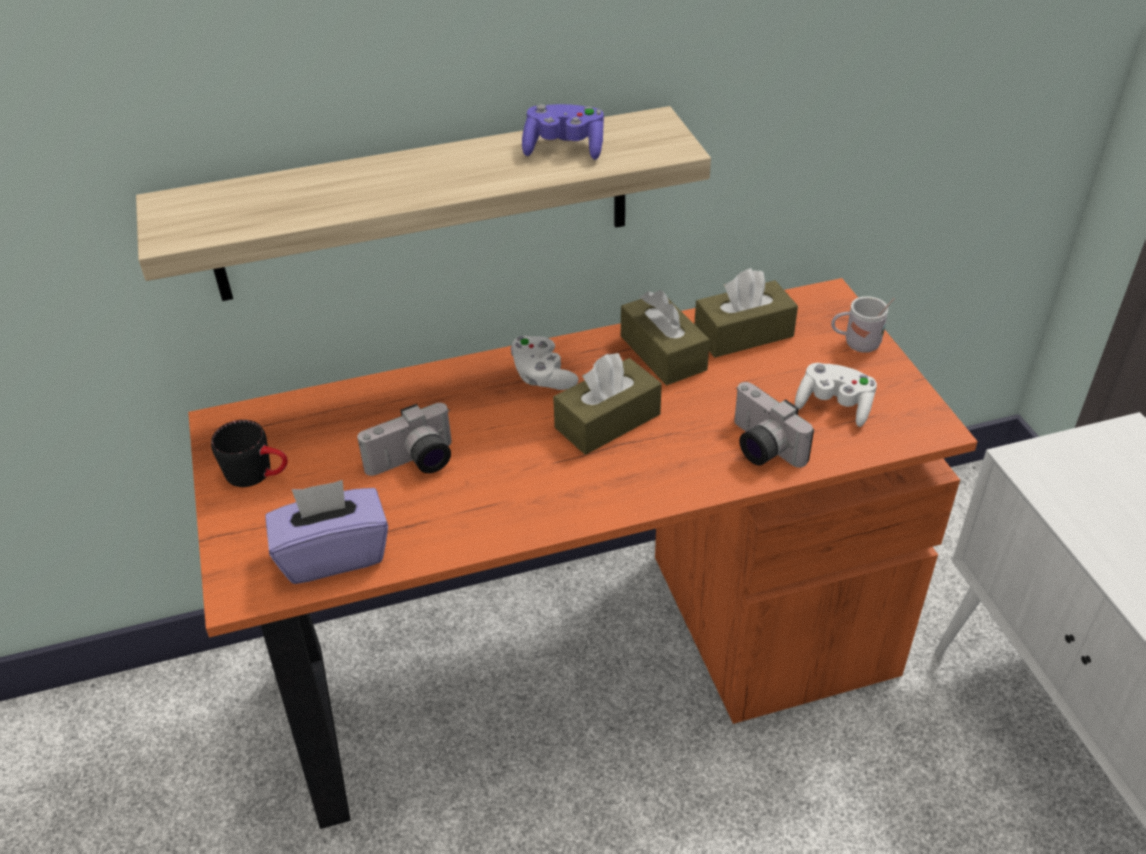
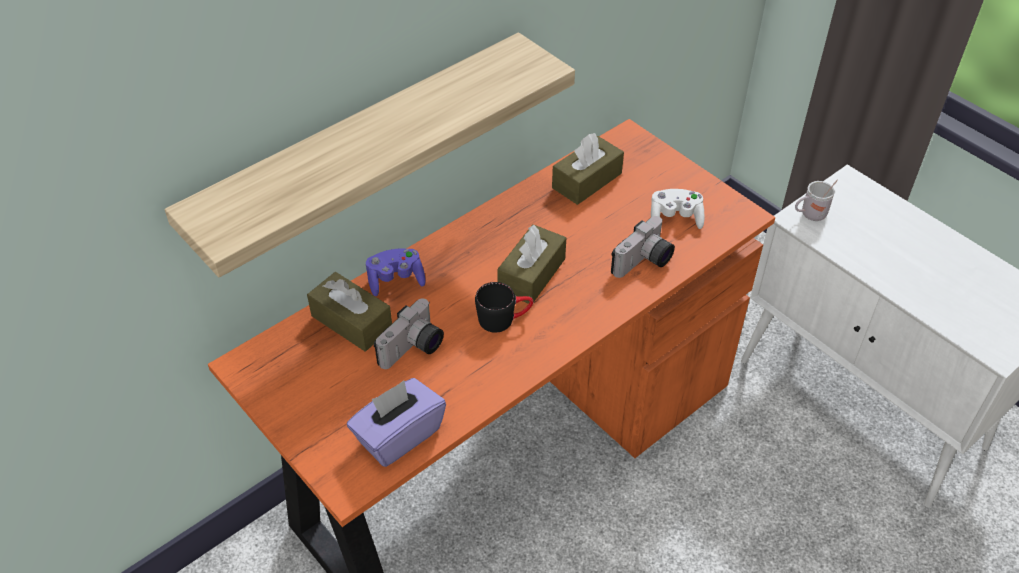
camera: 25 degrees left, 5 degrees up
(258, 473) = (300, 394): black mug -> black mug (504, 318)
(542, 376) = (465, 254): white game controller -> none
(564, 148) = (469, 86): purple game controller -> purple game controller (395, 280)
(663, 353) = (540, 211): brown tissue box -> brown tissue box (351, 322)
(760, 447) = (644, 263): camera -> camera turned 75 degrees counterclockwise
(856, 344) = (665, 167): white mug -> white mug (809, 215)

